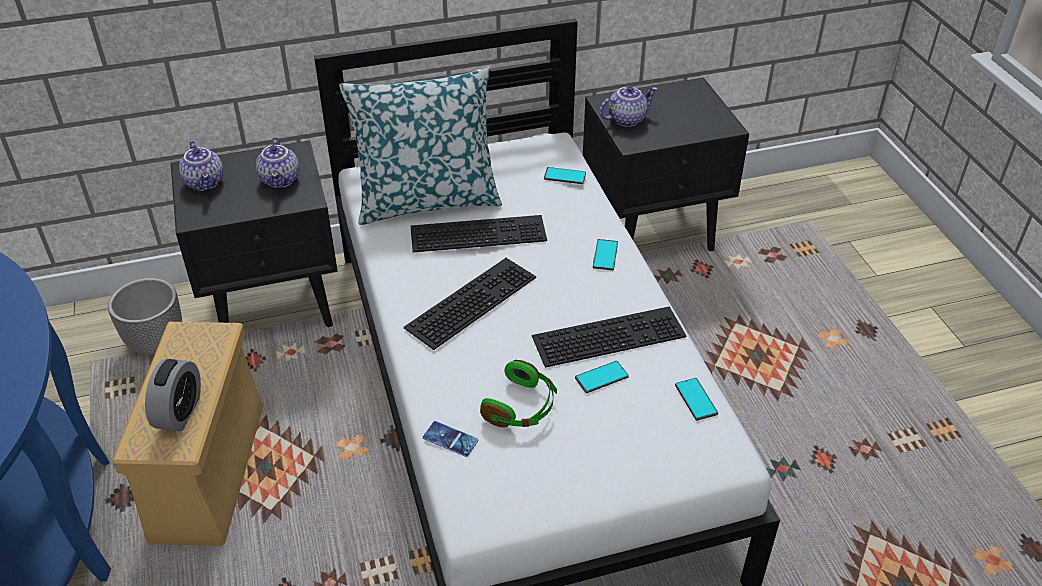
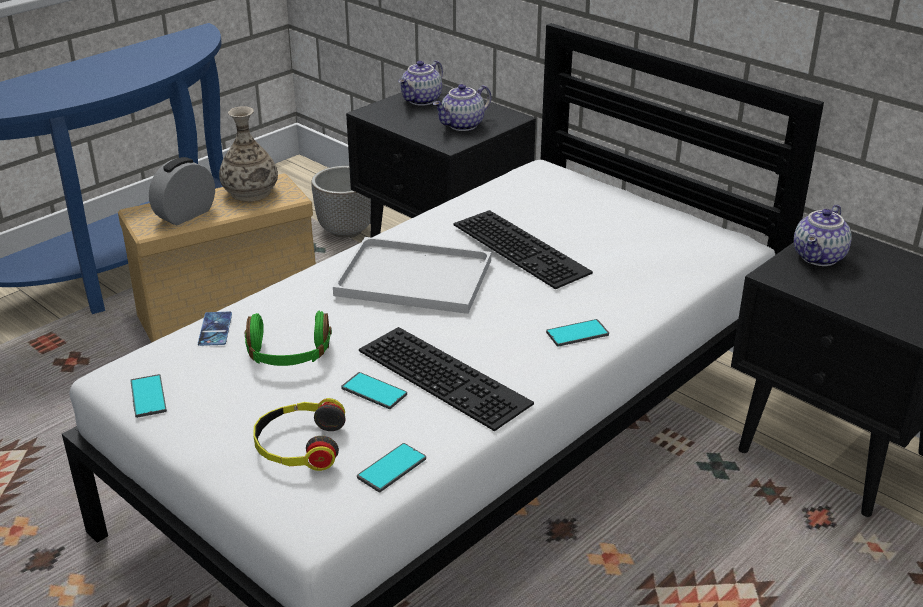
camera: 60 degrees right, 10 degrees down
(179, 412) = (185, 214): alarm clock -> alarm clock turned 150 degrees clockwise
(184, 355) = (250, 192): none -> vase
(427, 200) = (543, 209): pillow -> none
(470, 300) = (417, 277): keyboard -> white tray
(564, 176) = (679, 265): phone -> phone (148, 396)
(626, 119) = (819, 258): teapot -> teapot turned 90 degrees clockwise
(641, 437) = (299, 445): none -> headphones

